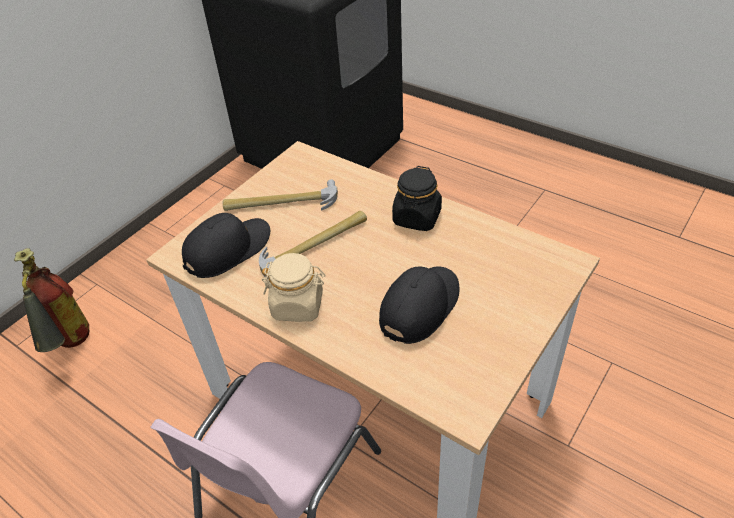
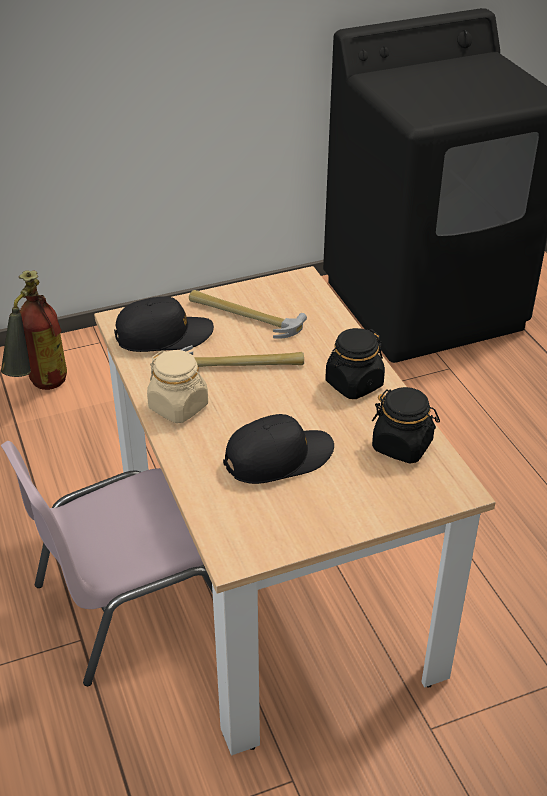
camera: 30 degrees right, 5 degrees down
(498, 248) = (402, 445): none -> black jar

